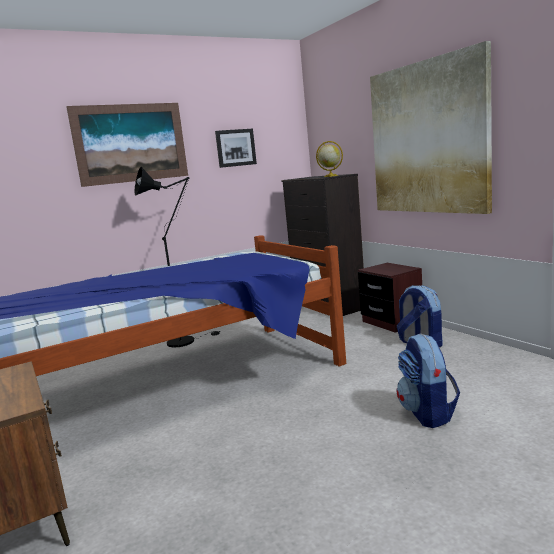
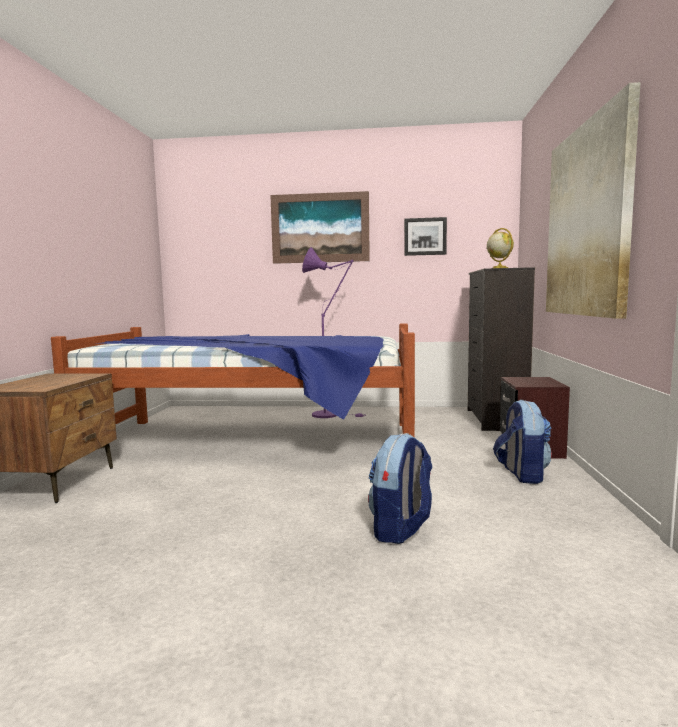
camera: 35 degrees right, 5 degrees down
(185, 340) = (330, 415): black floor lamp -> purple floor lamp

